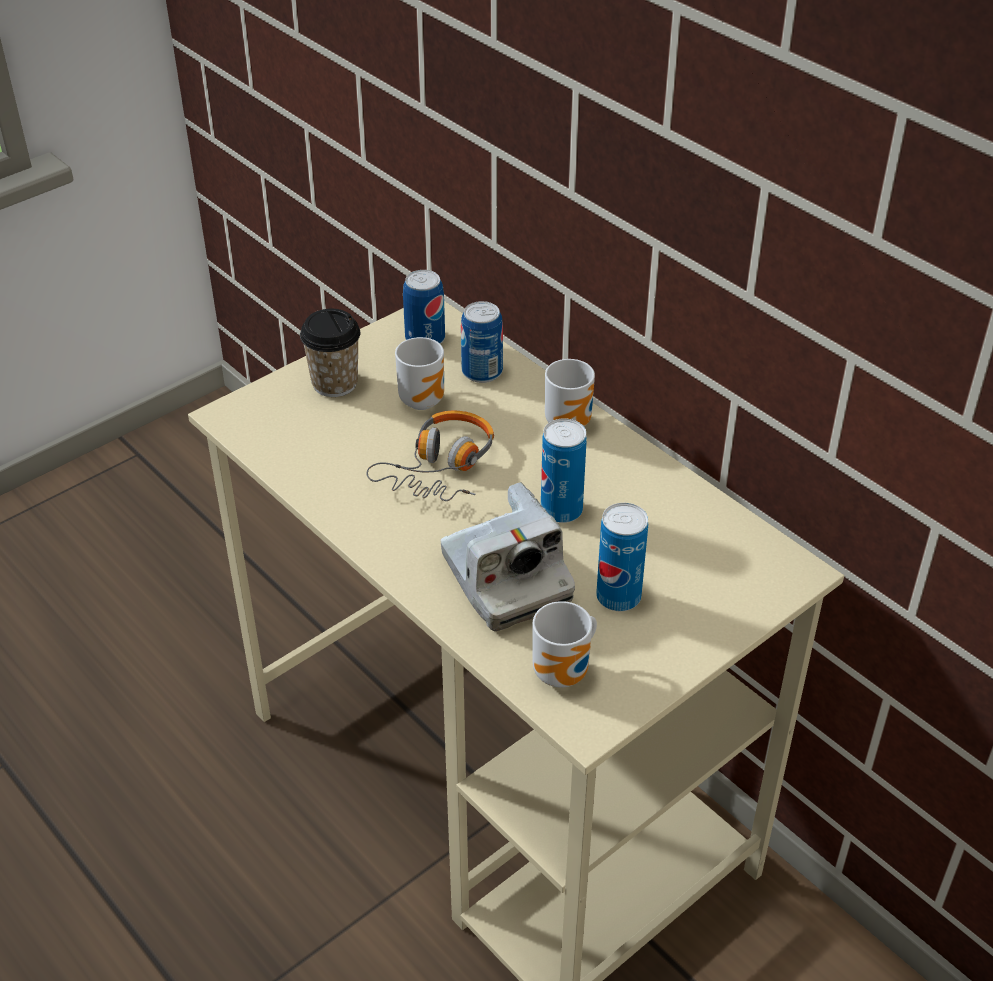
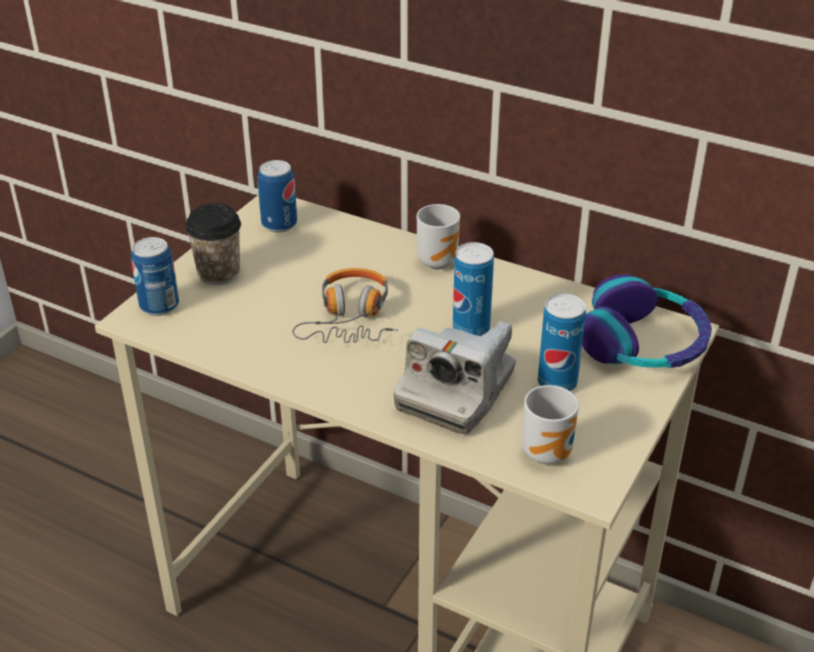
camera: 20 degrees left, 5 degrees down
(424, 399) = (305, 269): mug -> none
(482, 372) = (342, 239): can -> can (159, 305)
(505, 579) = (456, 392): camera -> camera turned 75 degrees clockwise
(741, 576) = (643, 343): none -> headphones

